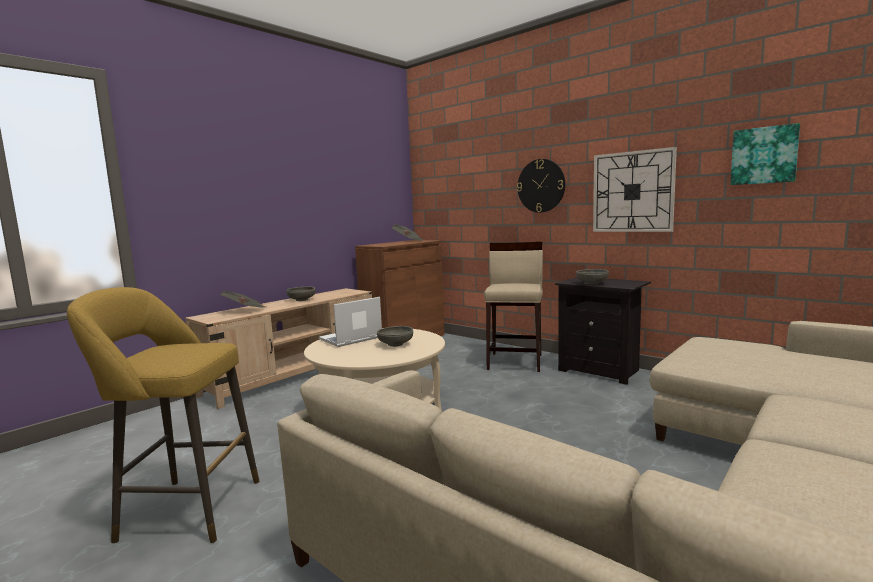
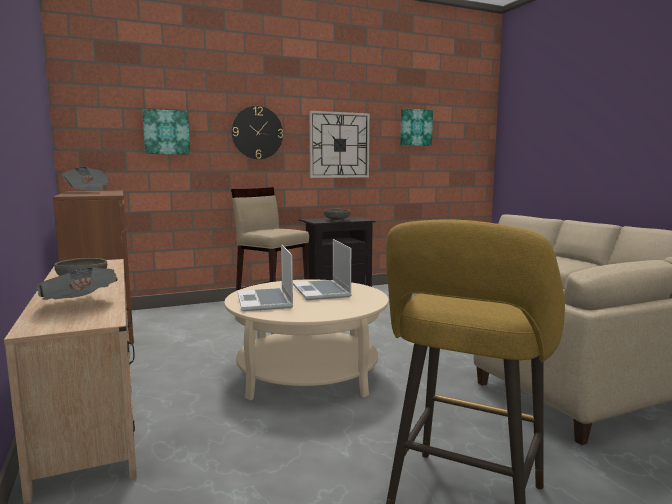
camera: 65 degrees left, 0 degrees up
(395, 344) = (322, 292): grey bowl -> laptop
(471, 192) = (166, 132): none -> picture

